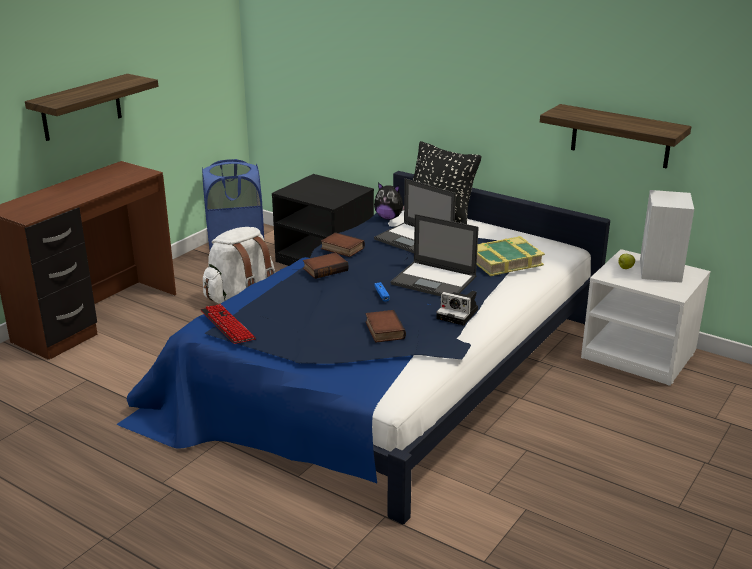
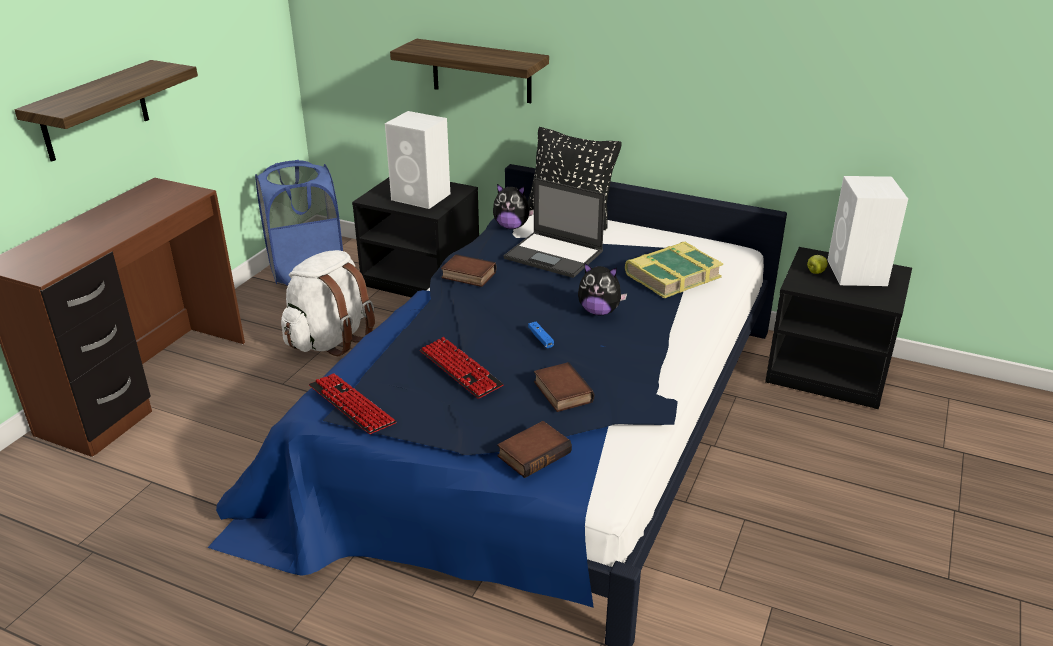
camera: 10 degrees left, 5 degrees up
(313, 309) = (460, 369): none -> keyboard
(325, 269) = (457, 307): book -> book (533, 453)
(327, 193) = (422, 197): none -> white speaker
(434, 281) = (599, 311): laptop -> plush toy
(459, 314) = (646, 357): camera -> none
(620, 136) = (801, 111): shelf -> shelf (481, 71)
(640, 355) = (829, 371): white nightstand -> black nightstand

